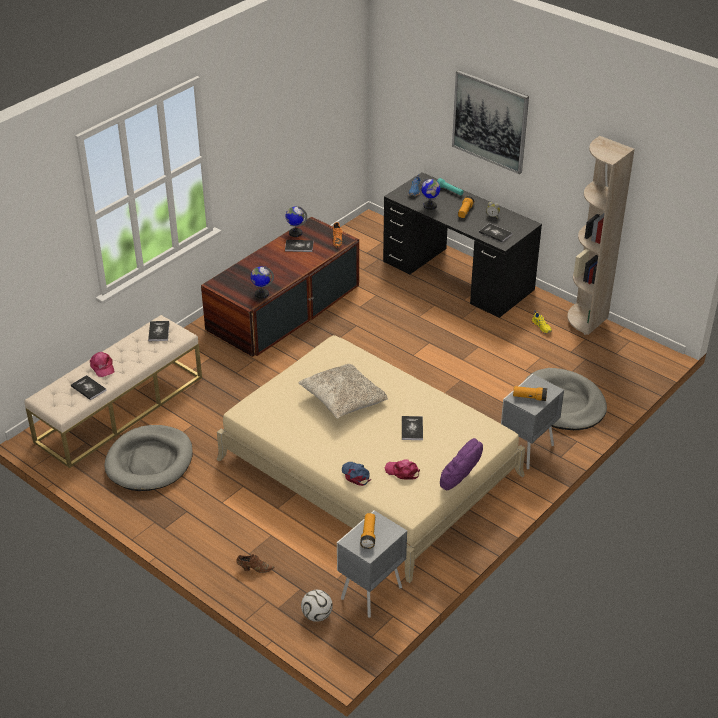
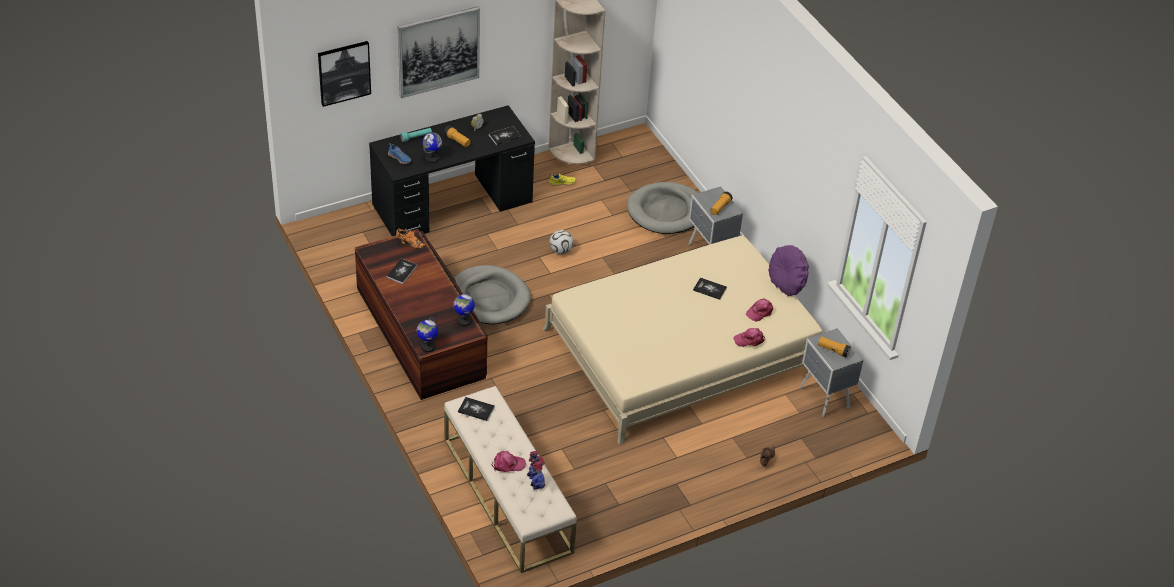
camera: 70 degrees left, 5 degrees up
(88, 388) = (535, 482): book -> toy robot
(150, 461) = (596, 492): grey dog bed -> grey dog bed (489, 298)
(295, 233) = (376, 267): globe -> globe (427, 346)
(316, 615) = (833, 437): football -> football (560, 251)
(343, 399) = (650, 316): beige pillow -> none
(356, 475) = (749, 340): blue cap -> pink cap
(412, 88) = (344, 72): none -> picture

